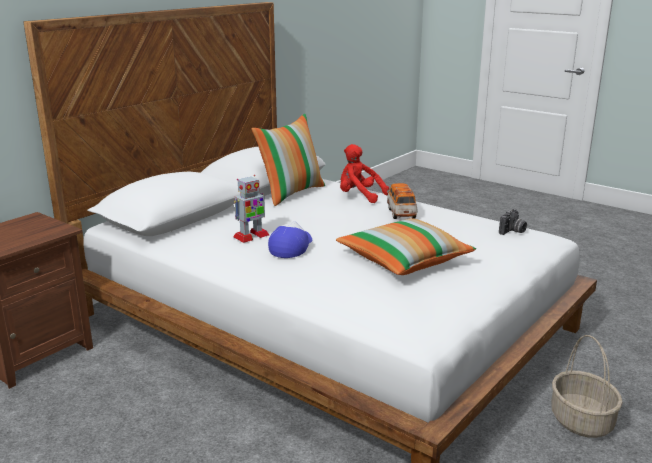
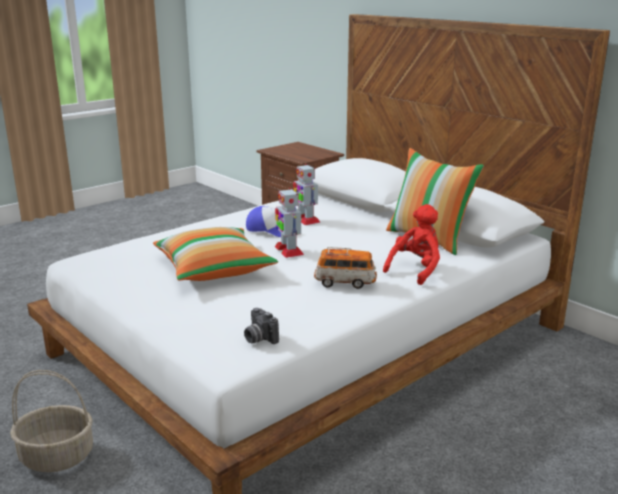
camera: 100 degrees right, 0 degrees up
(346, 234) = (288, 250): none -> toy robot

